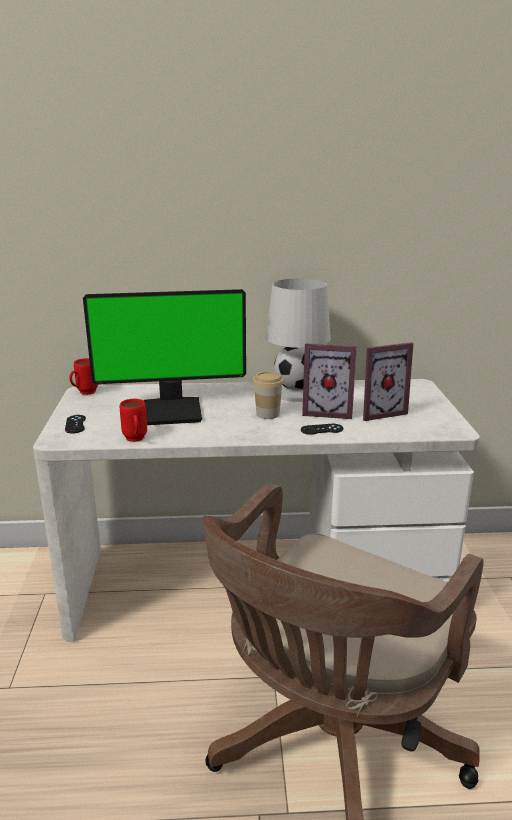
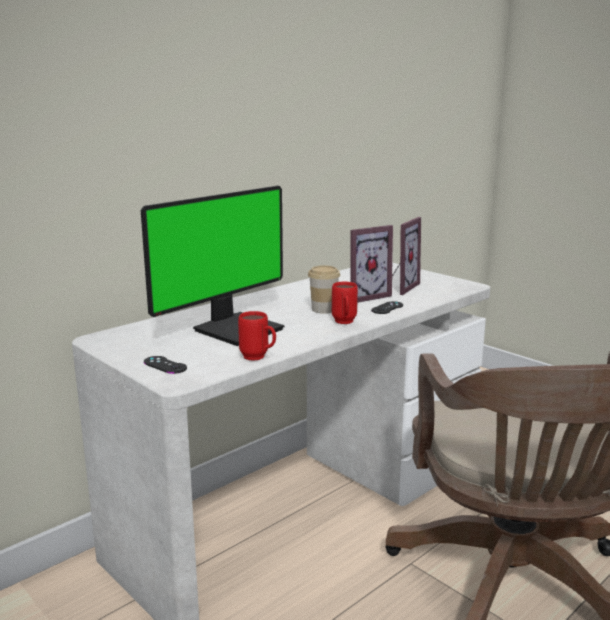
camera: 40 degrees left, 5 degrees down
(84, 393) = (106, 340): red mug -> red mug (344, 323)
(296, 391) = (307, 289): white table lamp -> none

